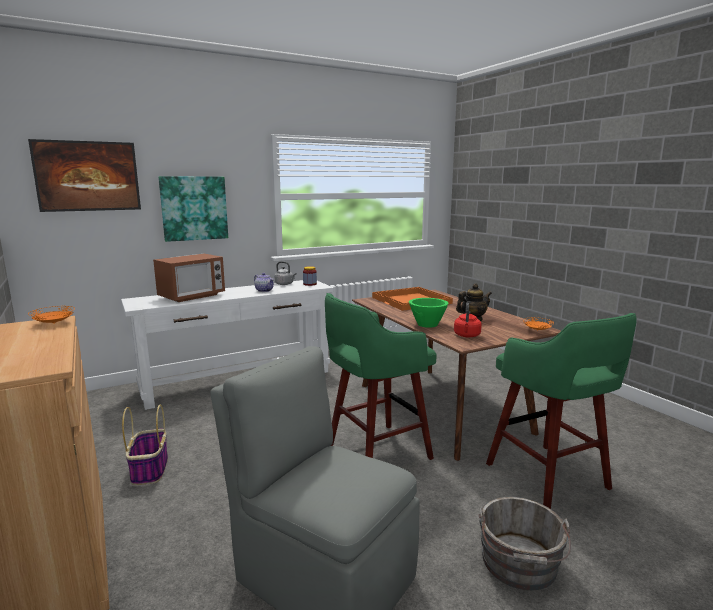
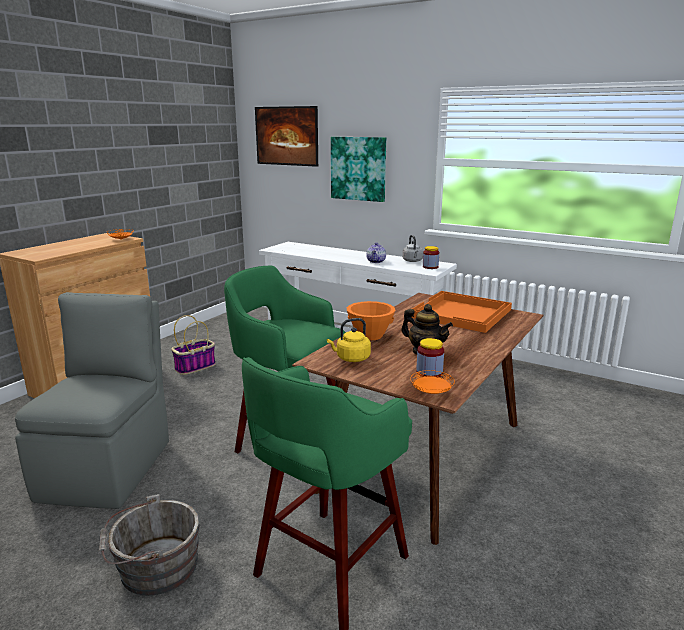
camera: 60 degrees right, 5 degrees up
(192, 296) = (320, 251): microwave -> none
(427, 324) = (370, 335): green bowl -> orange bowl
(467, 336) = (351, 358): red kettle -> yellow kettle
(507, 325) = (429, 373): none -> jar

